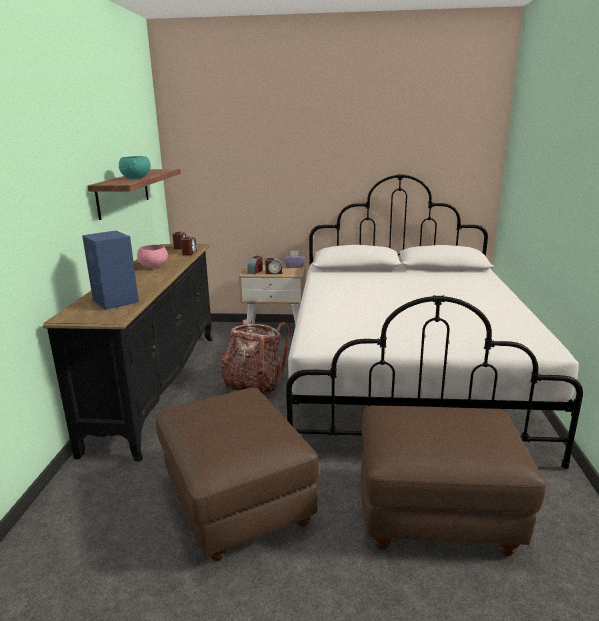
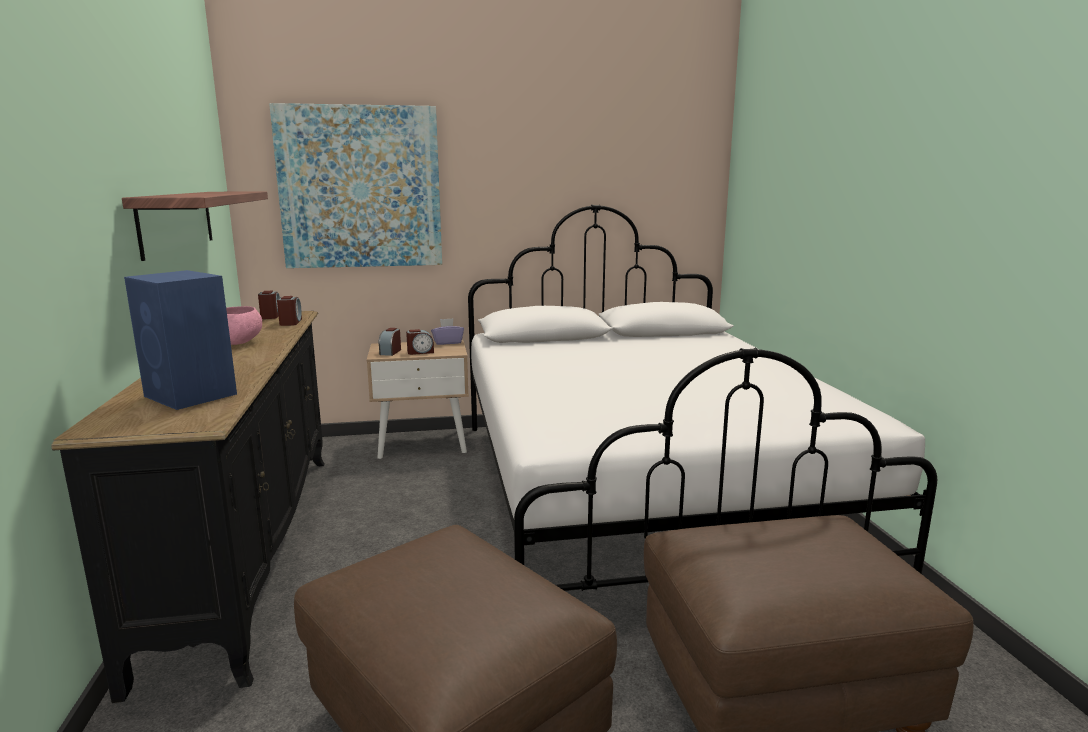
camera: 15 degrees left, 5 degrees down
(136, 178) = (206, 194): turquoise bowl -> none
(241, 163) = (360, 187): none -> picture
(254, 385) = (417, 527): backpack -> none

